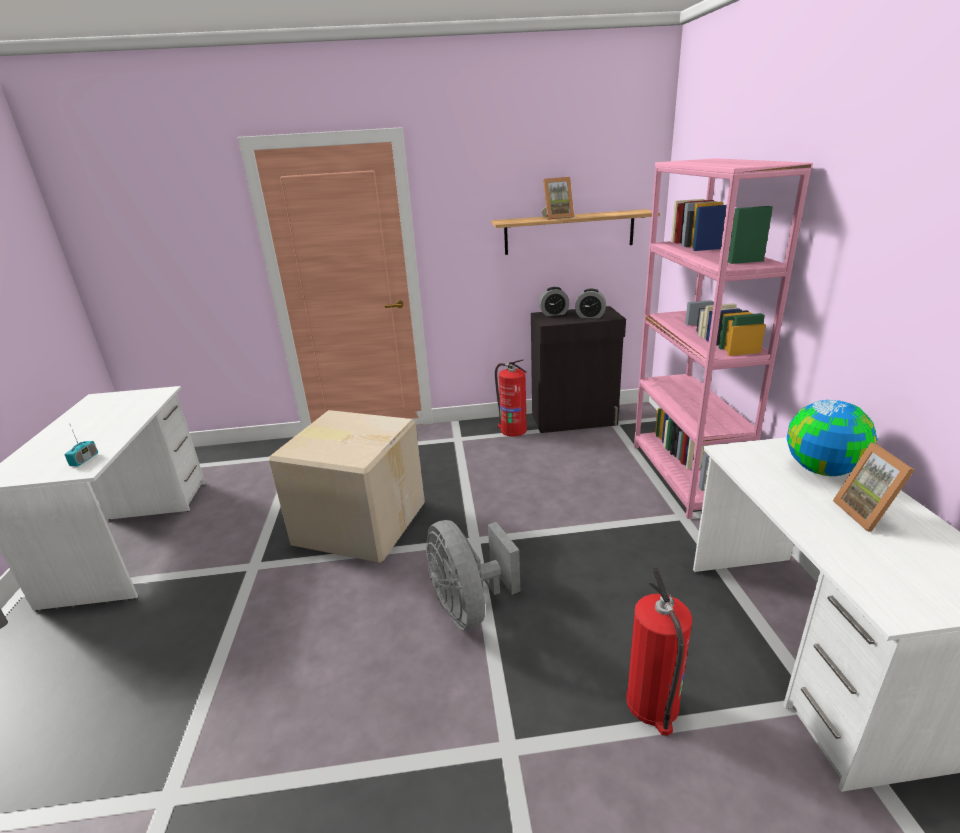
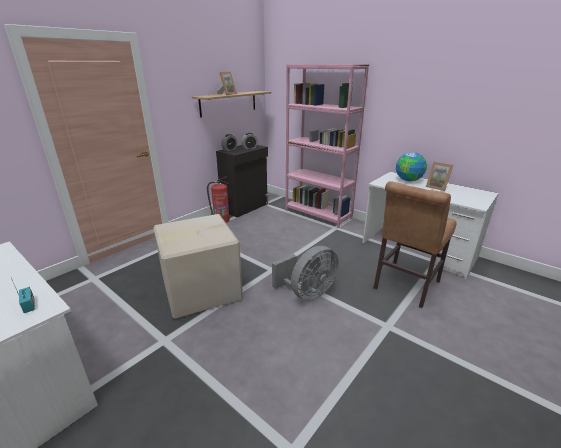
camera: 45 degrees left, 0 degrees up
(469, 606) = (307, 293): grey fan -> grey fan turned 60 degrees counterclockwise
(652, 704) = (404, 286): fire extinguisher -> brown chair

